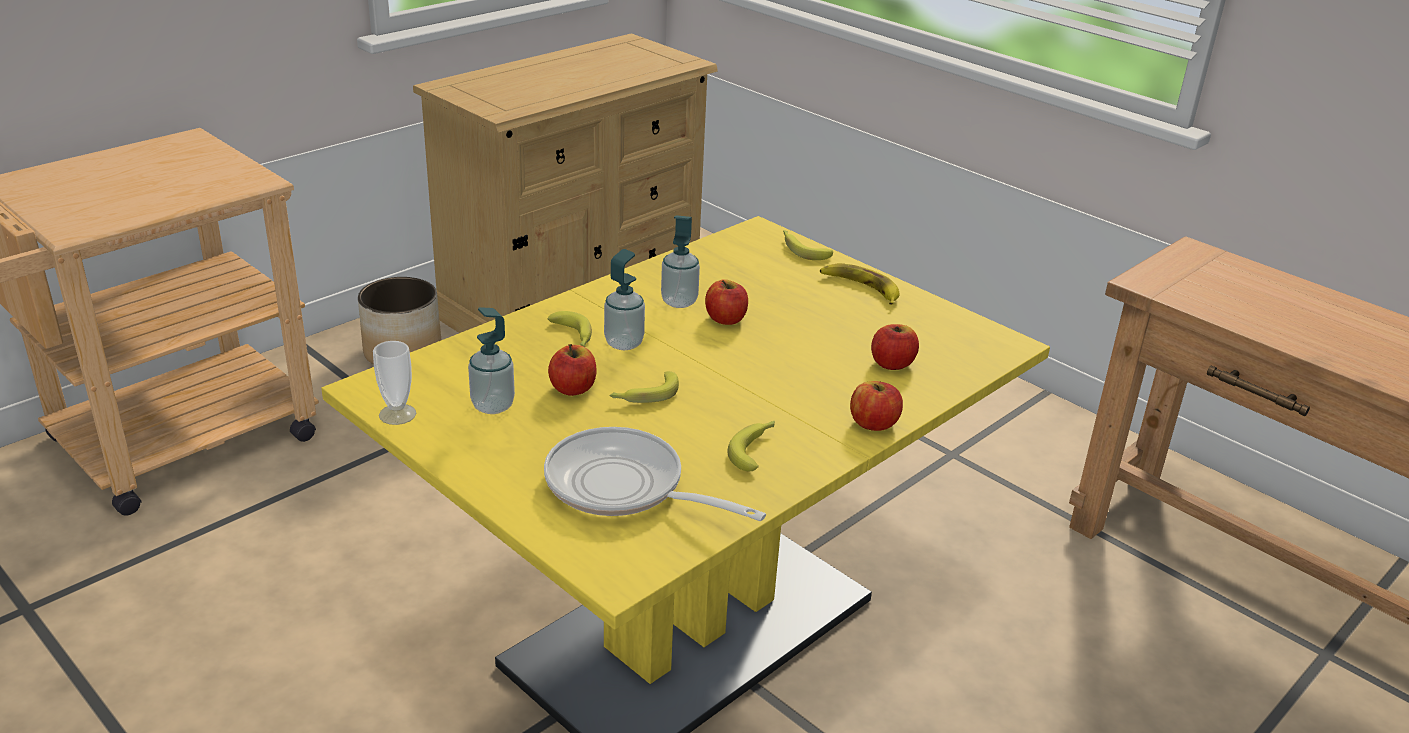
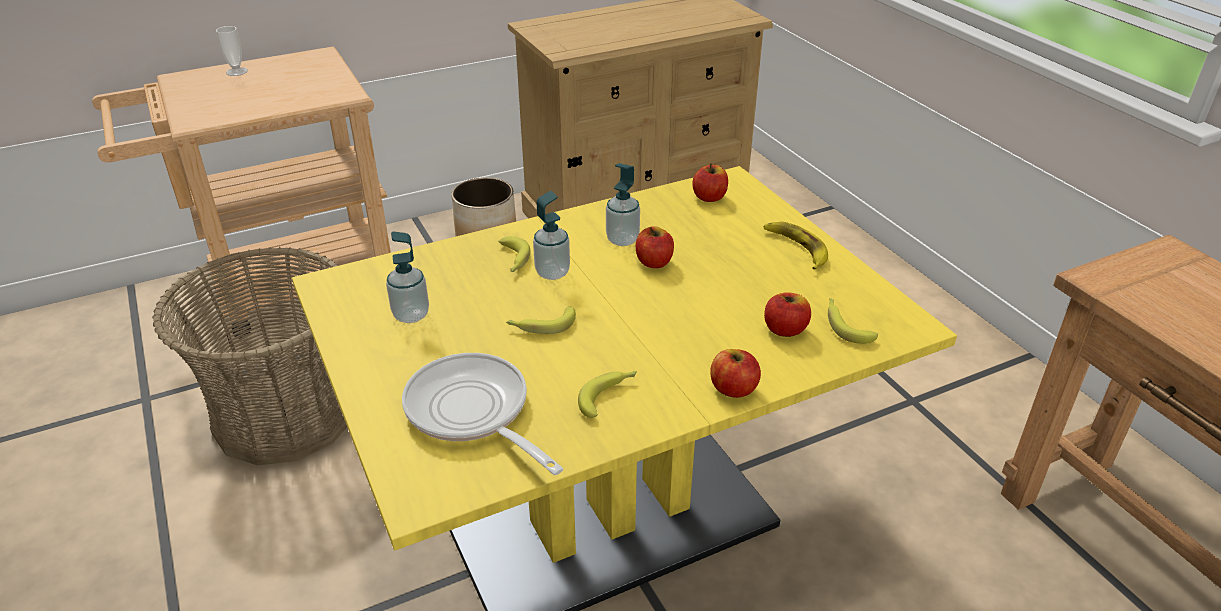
camera: 20 degrees right, 5 degrees up
(236, 591) = (285, 413): none -> basket
(397, 414) = (333, 311): cup -> cup (237, 71)
(573, 388) = (485, 309): apple -> apple (709, 197)
(803, 249) = (762, 203): banana -> banana (845, 325)

